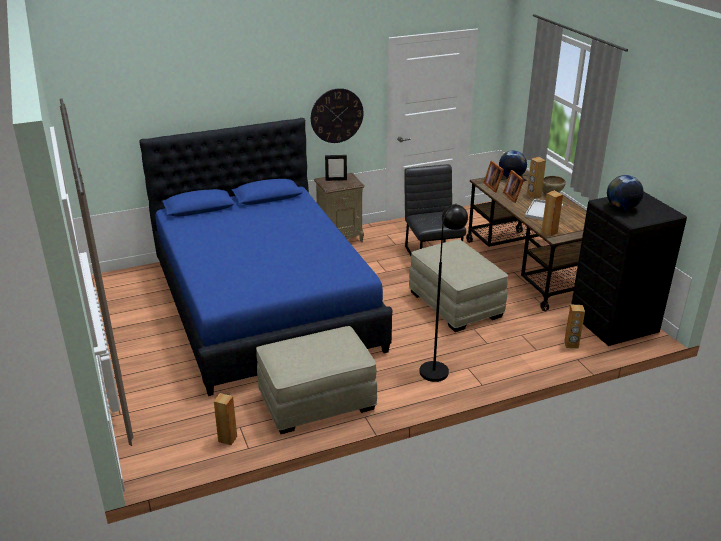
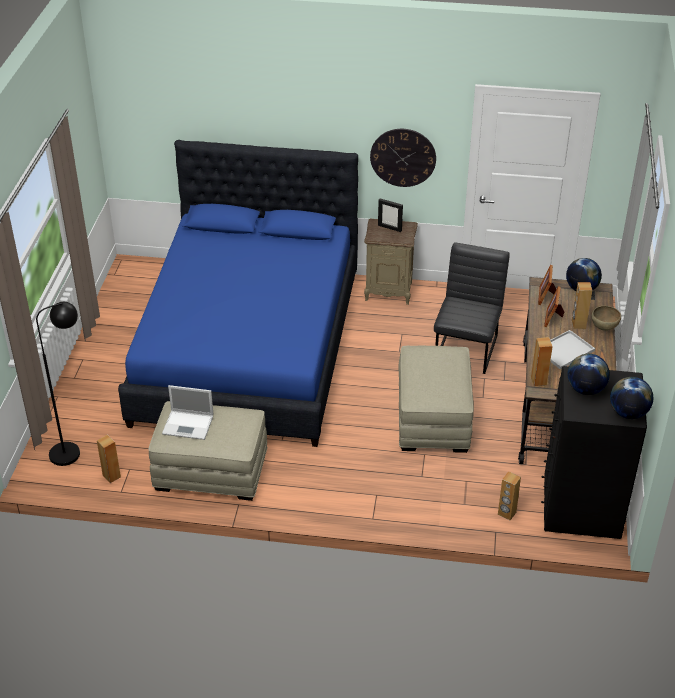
camera: 30 degrees right, 10 degrees up
(298, 355) = (189, 425): none -> laptop
(438, 368) = (348, 483): black floor lamp -> black floor lamp (74, 452)
(666, 212) = (628, 413): none -> globe

